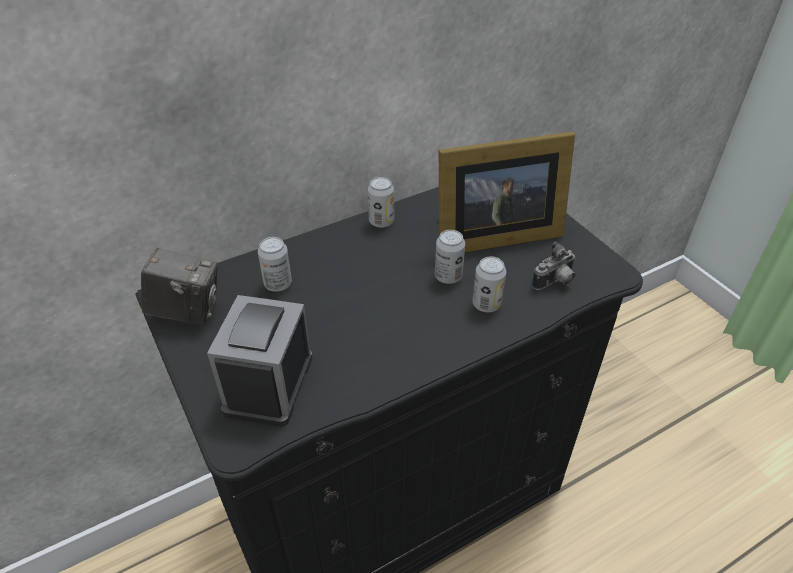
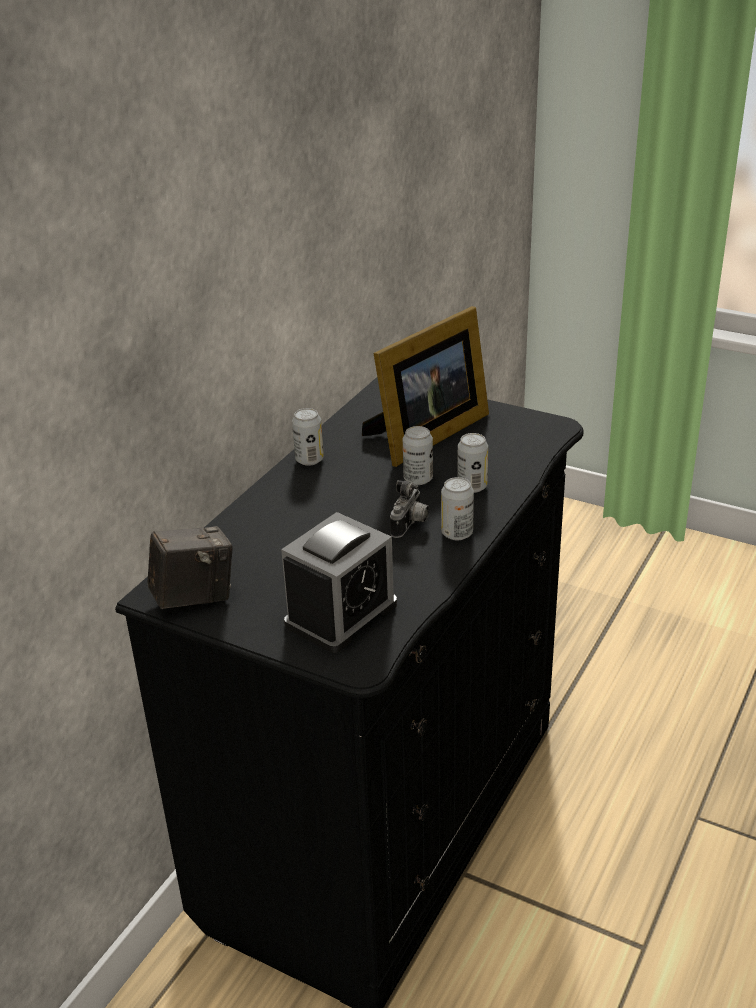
camera: 30 degrees left, 10 degrees down
(269, 384) = (341, 614): alarm clock -> alarm clock turned 120 degrees counterclockwise
(278, 284) = (262, 543): can -> can (457, 533)
(555, 282) = (514, 450): camera -> camera (411, 525)

